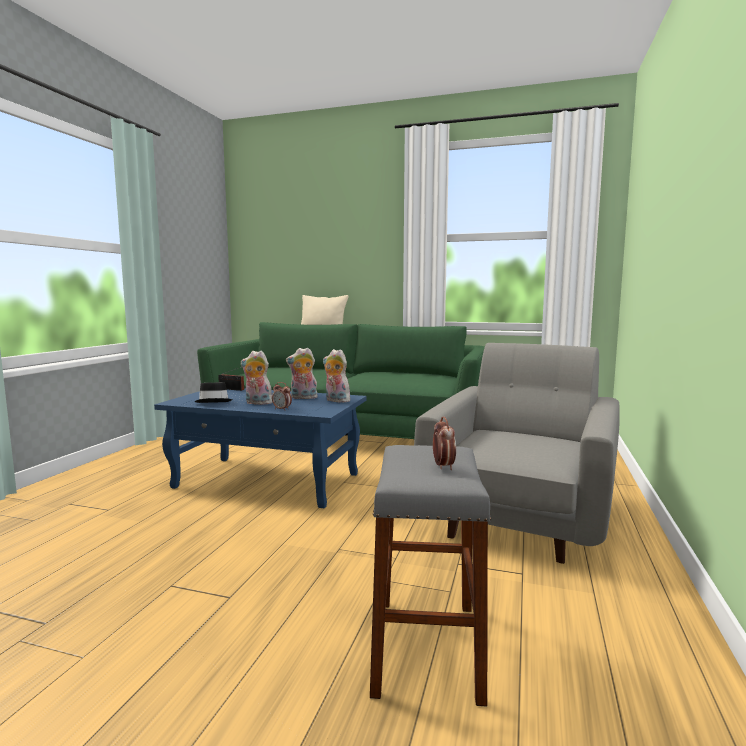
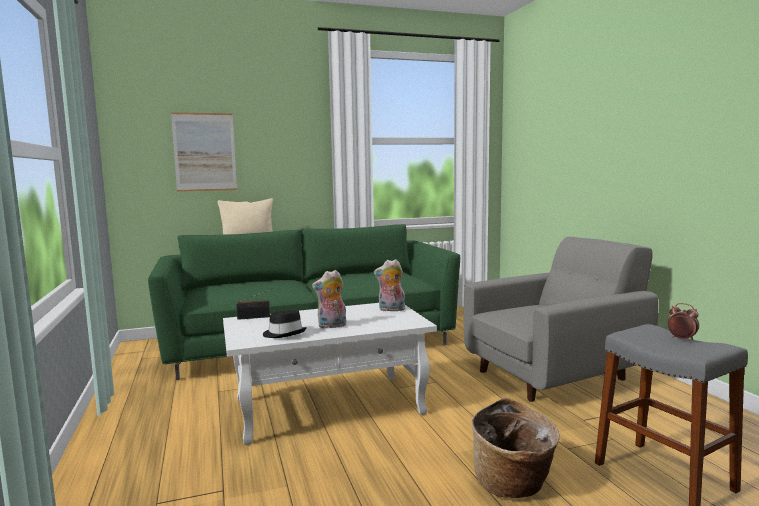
camera: 35 degrees left, 0 degrees up
(268, 480) = (330, 406): blue coffee table -> white coffee table
(272, 586) = (513, 485): none -> basket
(282, 409) = (375, 327): alarm clock -> none
(299, 252) = (205, 152): none -> picture
(303, 398) = (355, 313): plush toy -> none
(521, 515) = (555, 374): grey armchair -> grey armchair turned 75 degrees clockwise

